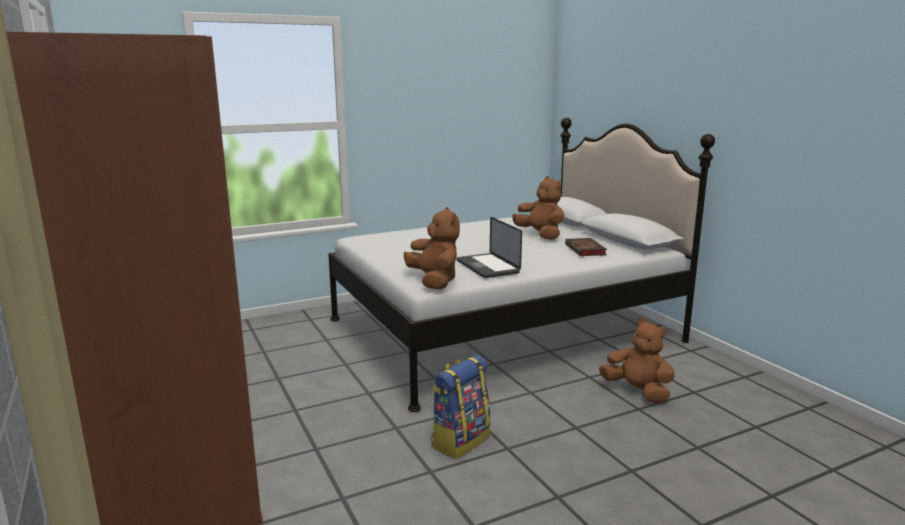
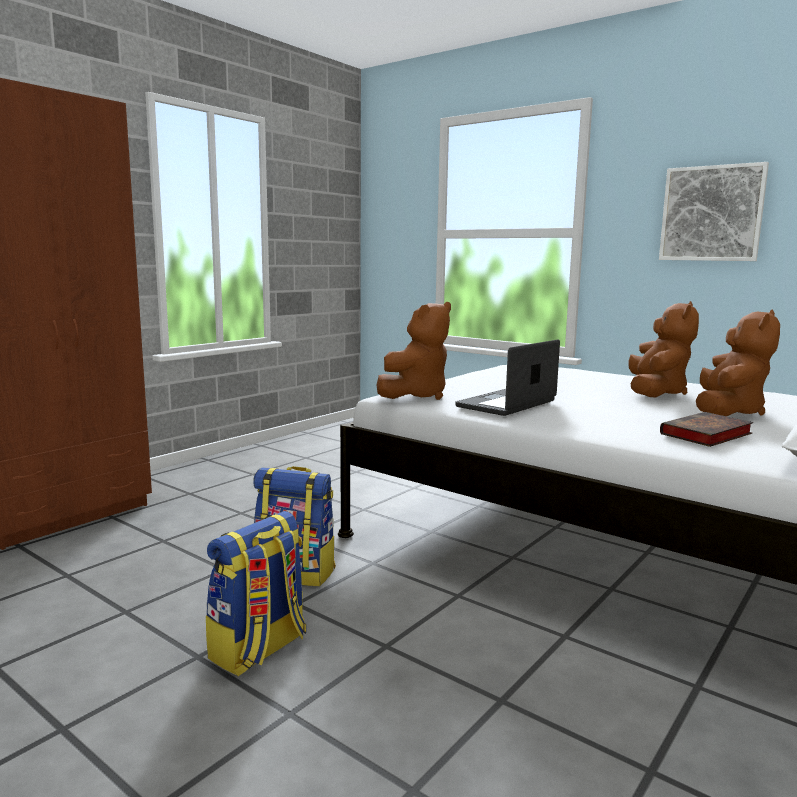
camera: 65 degrees right, 5 degrees down
(431, 109) = (711, 213): none -> picture
(560, 471) = (259, 649): none -> backpack
(637, 391) = (567, 692): brown plush toy -> brown plush toy (656, 393)

